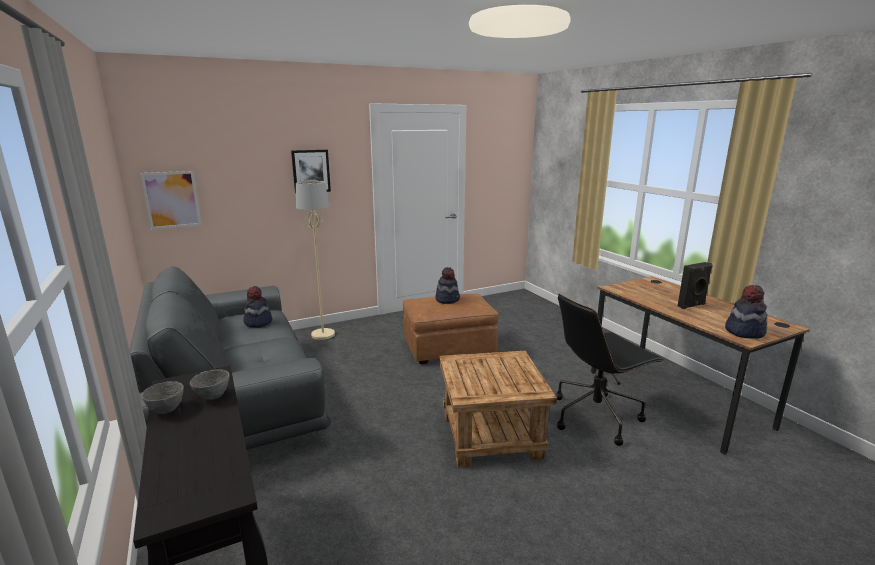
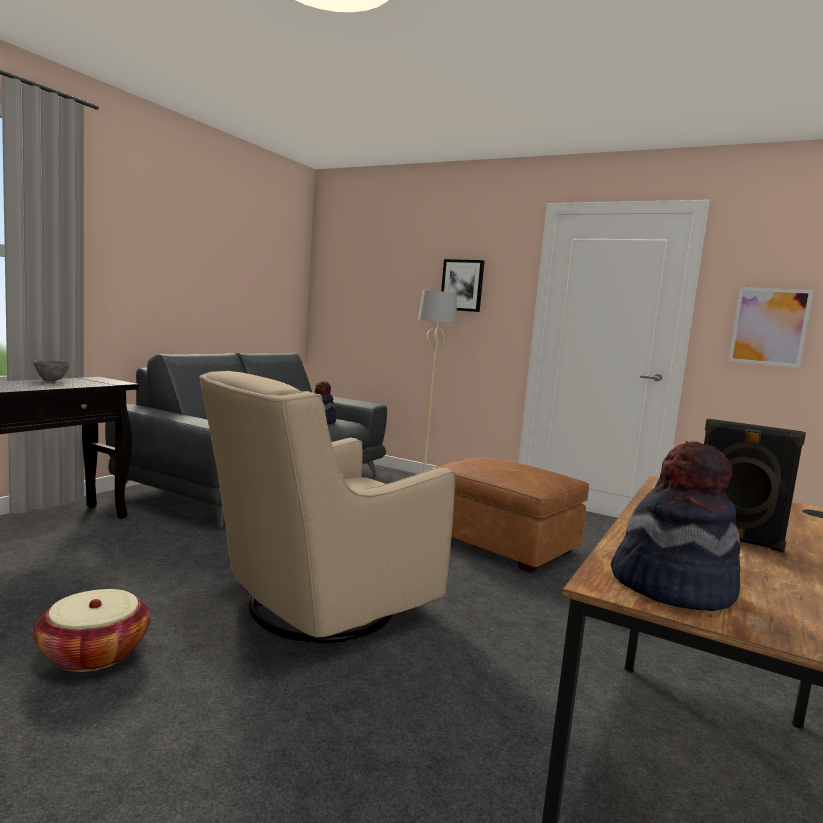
camera: 55 degrees right, 10 degrees down
(172, 199) = (337, 301): picture -> picture (769, 327)
(213, 396) = (78, 384): grey bowl -> none
(447, 299) = (511, 464): hat -> none
(490, 436) = (316, 607): brown side table -> beige armchair
(502, 542) = (94, 653): none -> basket
(596, 416) = (475, 691): black office chair -> none

